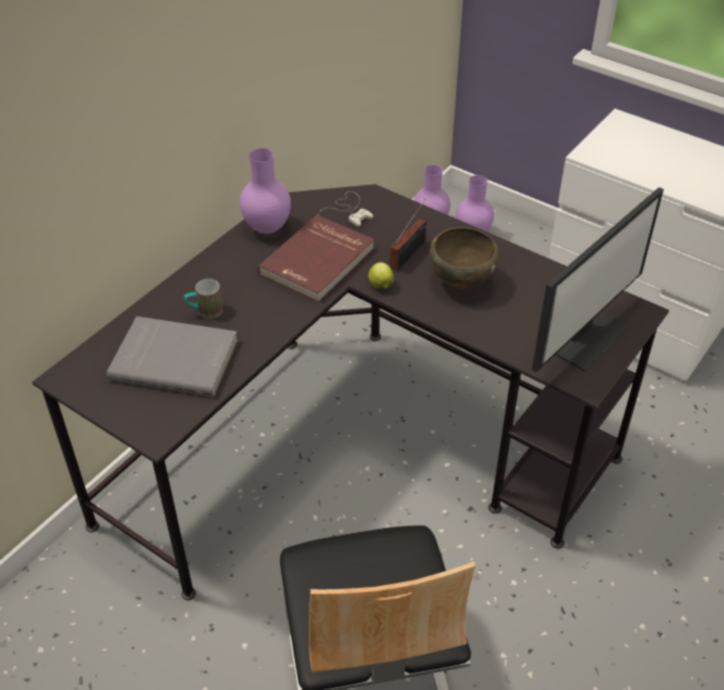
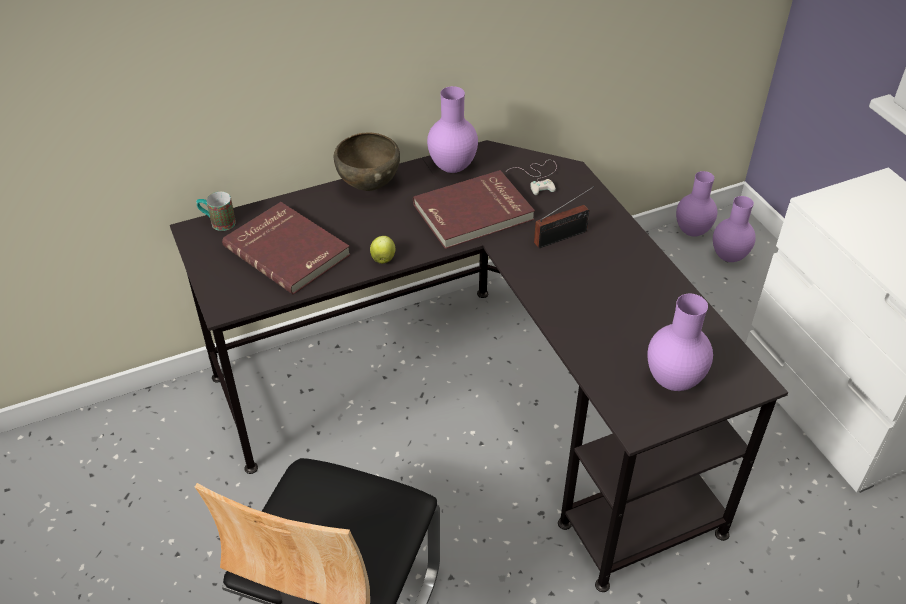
camera: 30 degrees right, 0 degrees up
(175, 358) = (288, 250): grey book -> red book
(205, 312) = (343, 220): mug -> mug (218, 222)
(380, 285) = (512, 255): apple -> apple (383, 259)
(460, 282) = (590, 281): brown bowl -> brown bowl (369, 185)
(584, 335) = (673, 380): monitor -> purple vase

